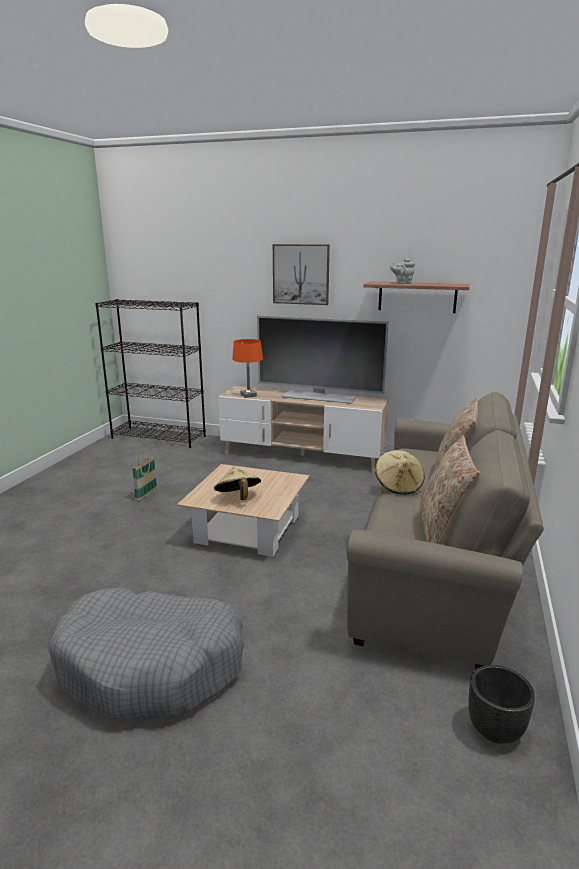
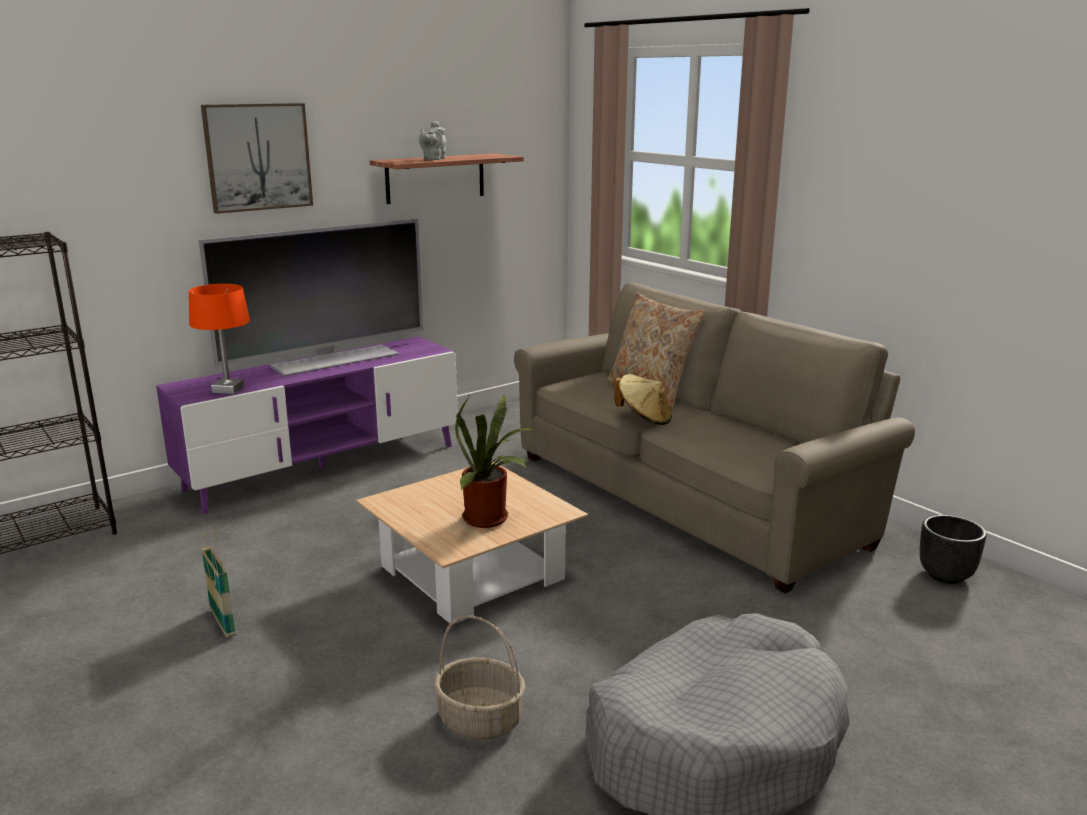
camera: 55 degrees left, 0 degrees up
(120, 581) = (479, 720): none -> basket
(238, 498) = (490, 520): beige hat -> potted plant
(302, 455) = (323, 467): beige tv stand -> purple tv stand
(442, 532) = (766, 437): beige pillow -> none

